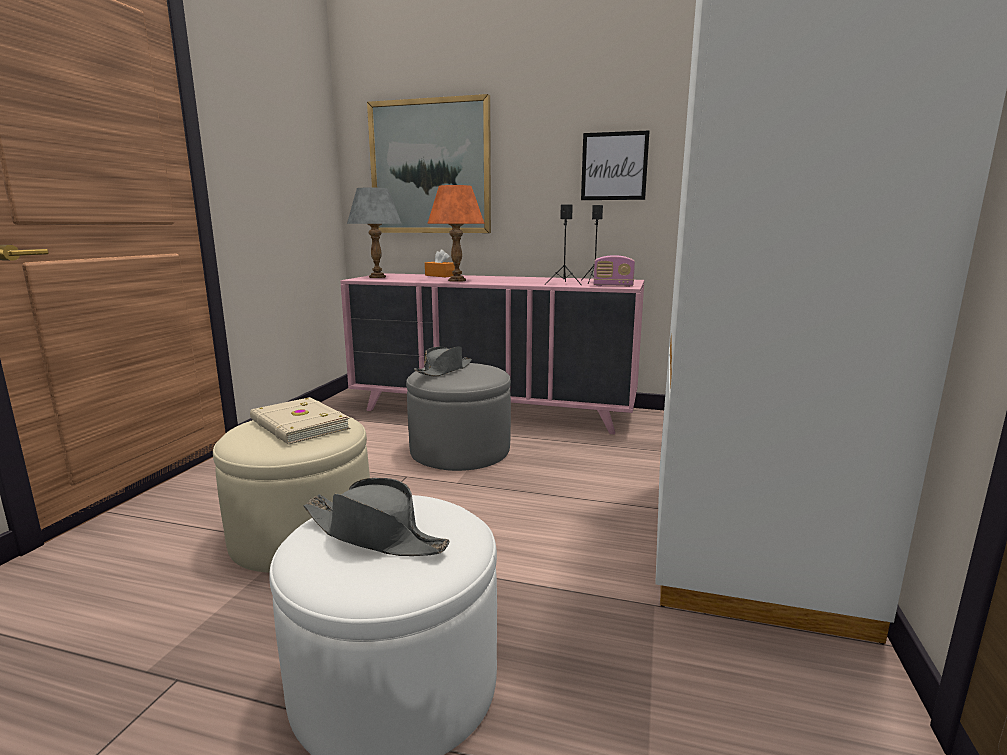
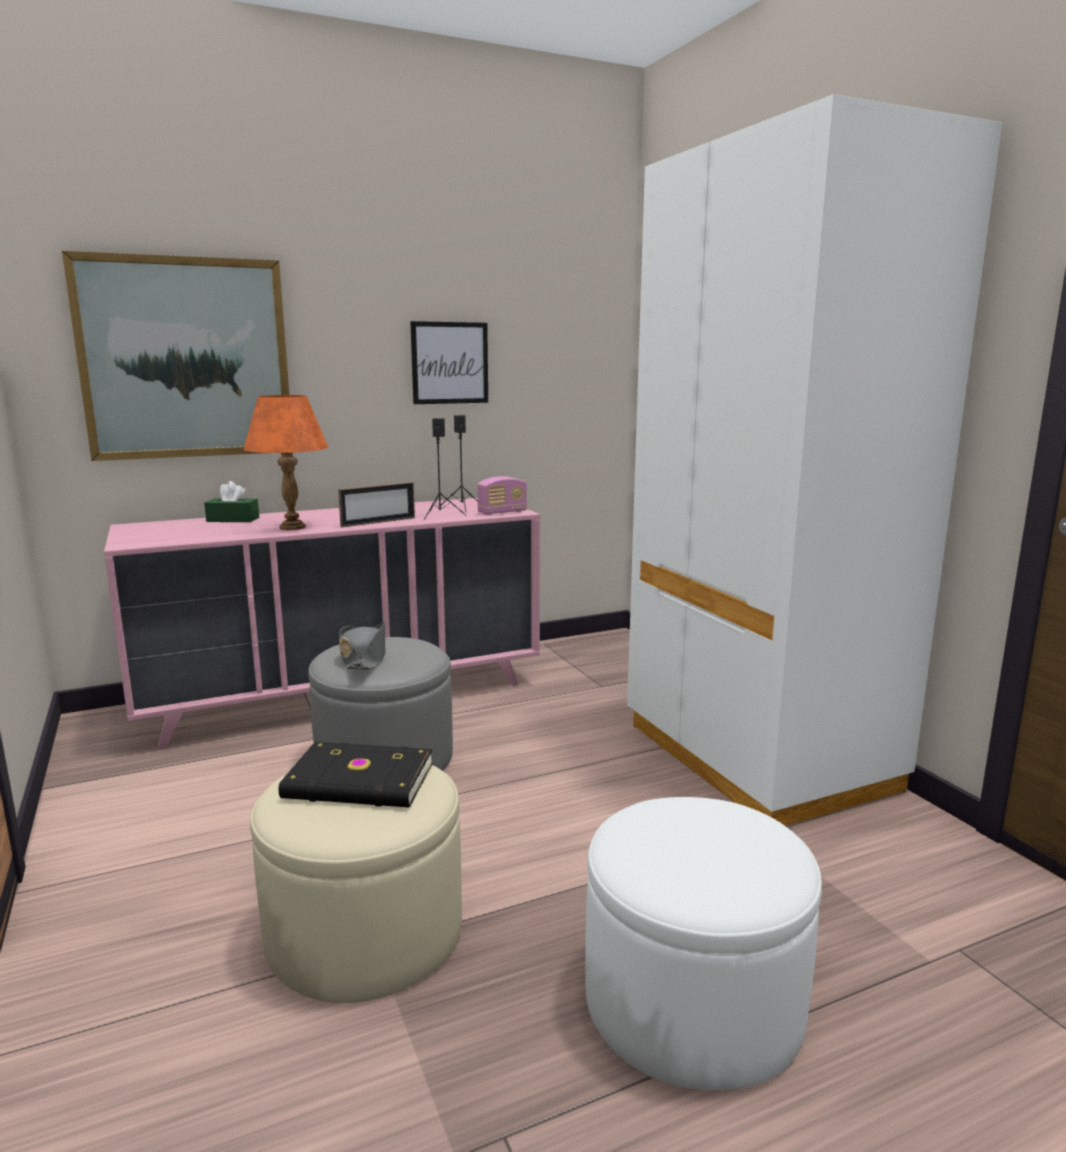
camera: 40 degrees left, 0 degrees up
(298, 425) = (359, 782): beige book -> black book
(375, 535) = (698, 848): grey hat -> none
(377, 277) = (143, 535): grey table lamp -> none
(440, 276) = (233, 519): orange tissue box -> green tissue box
(512, 283) = (378, 522): none -> picture frame

